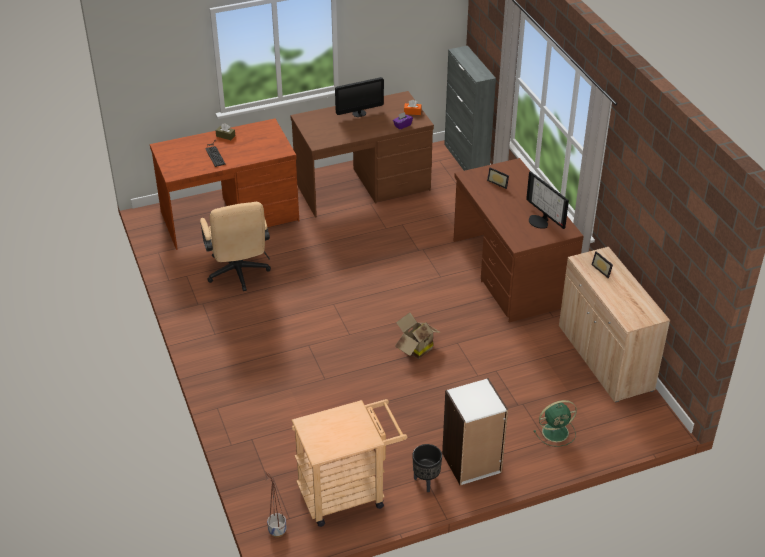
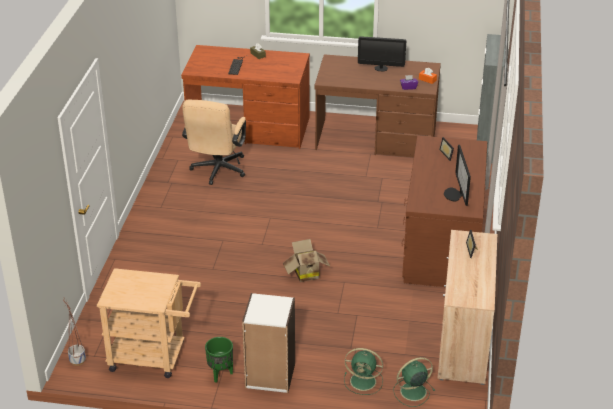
camera: 30 degrees right, 5 degrees down
(426, 482) = (220, 374): black planter -> green planter
(603, 423) = (412, 392): none -> green fan

